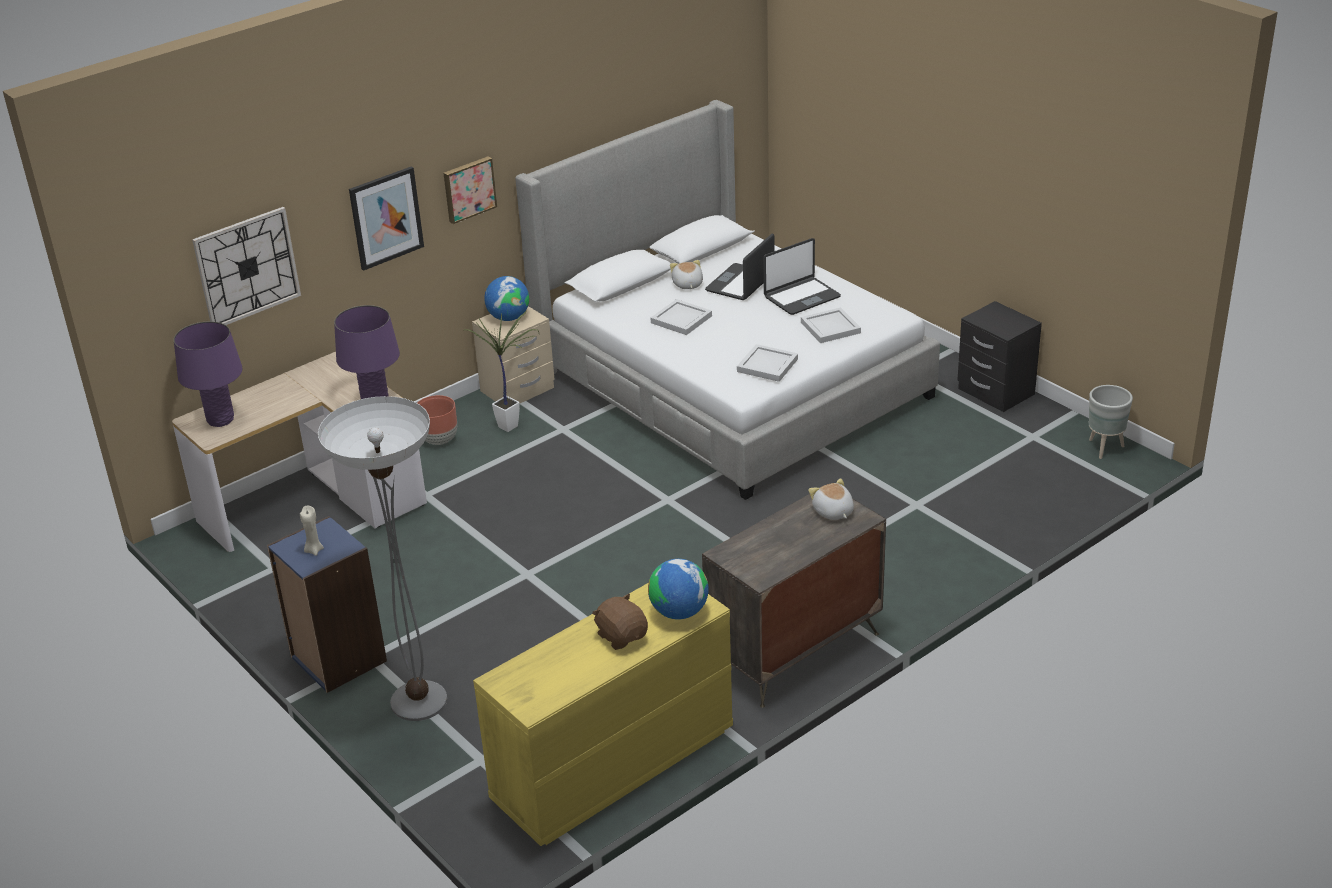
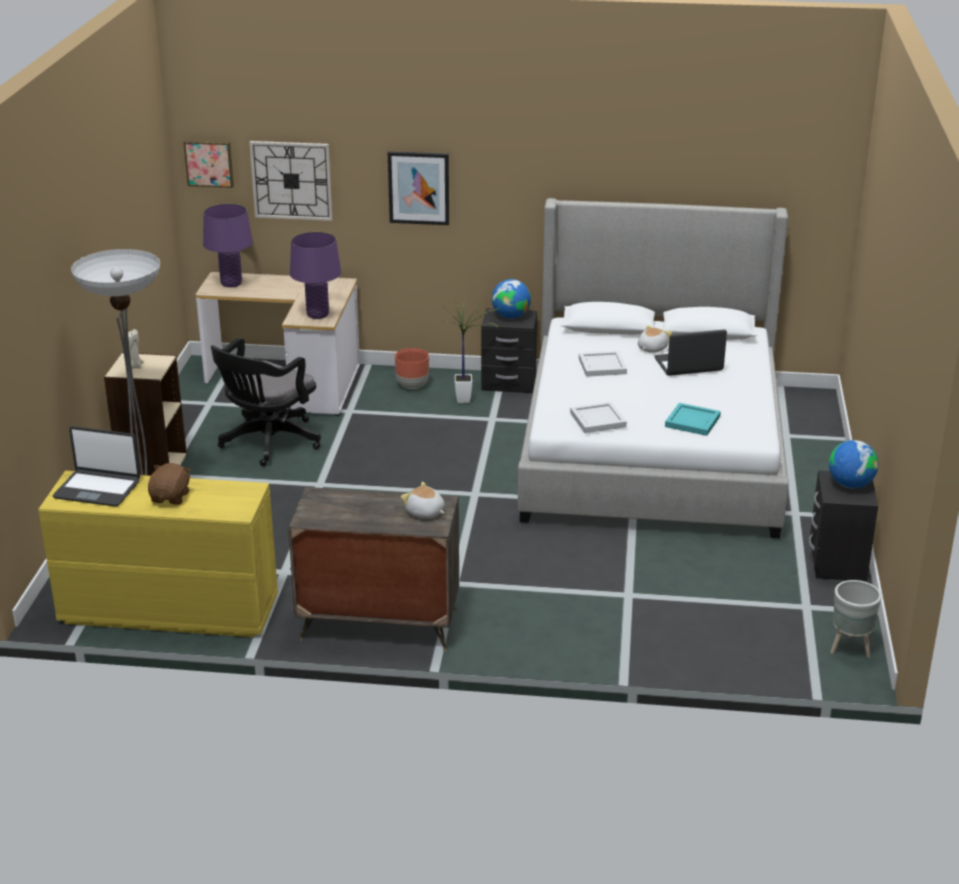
camera: 45 degrees right, 5 degrees down
(337, 659) = (151, 466): blue bookcase -> beige bookcase
(407, 569) = (267, 443): none -> black office chair
(468, 189) = (501, 193): picture -> picture (209, 163)
(517, 390) = (508, 383): beige nightstand -> black nightstand
(679, 612) = (222, 506): globe -> globe (850, 485)
(801, 297) = (713, 393): laptop -> laptop (97, 489)
(830, 327) = (693, 421): white tray -> turquoise tray
(833, 512) = (425, 513): plush toy -> plush toy turned 75 degrees counterclockwise

